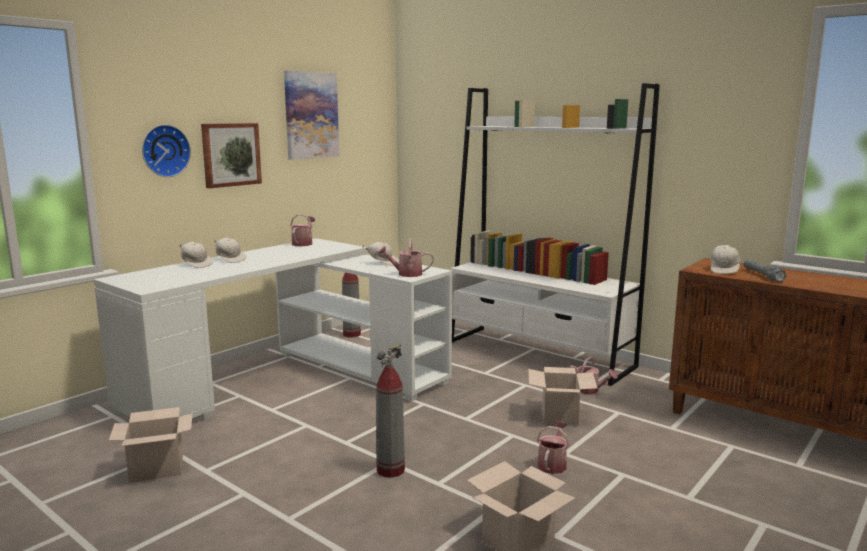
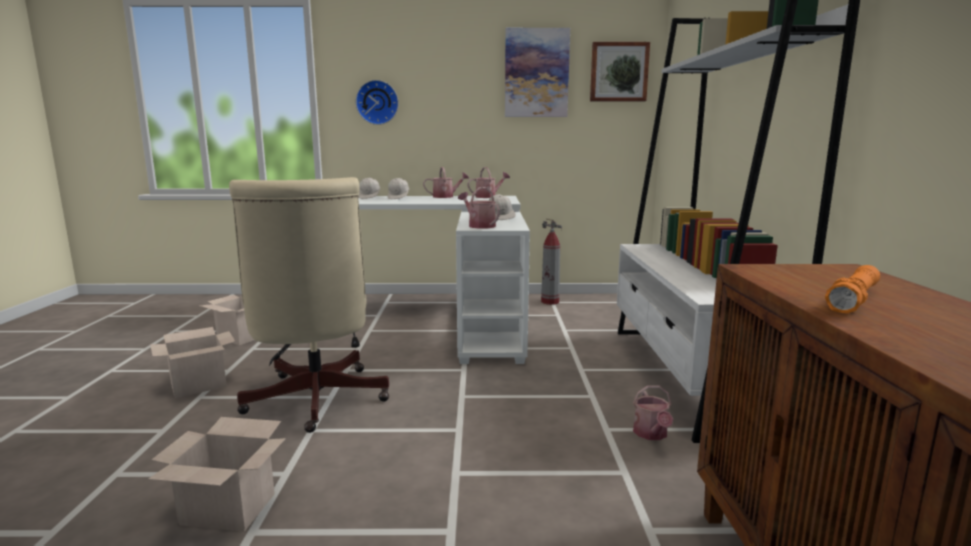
camera: 50 degrees right, 0 degrees up
(230, 154) = (441, 109): picture -> picture (618, 72)
(390, 470) = (315, 402): fire extinguisher -> beige office chair
(553, 464) = (420, 474): watering can -> watering can (446, 196)
(560, 416) = (547, 440): cardboard box -> cardboard box (197, 386)
(724, 270) = (805, 279): white cap -> none
(762, 275) = (853, 300): grey flashlight -> orange flashlight

